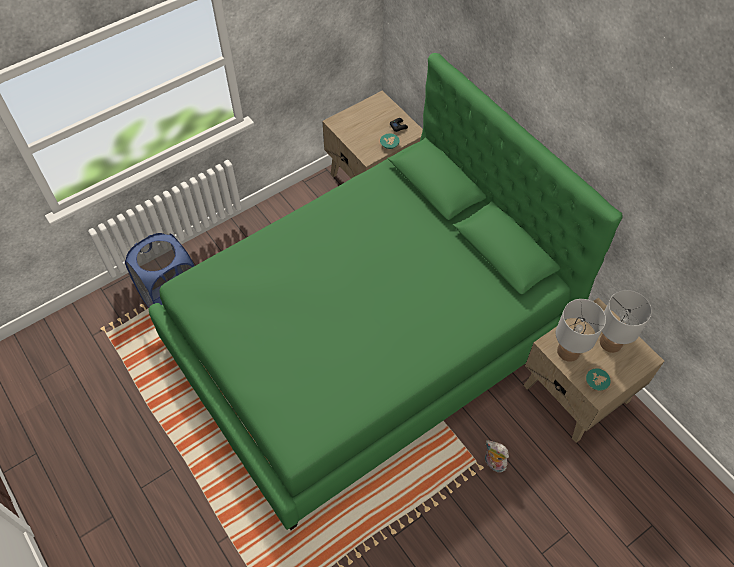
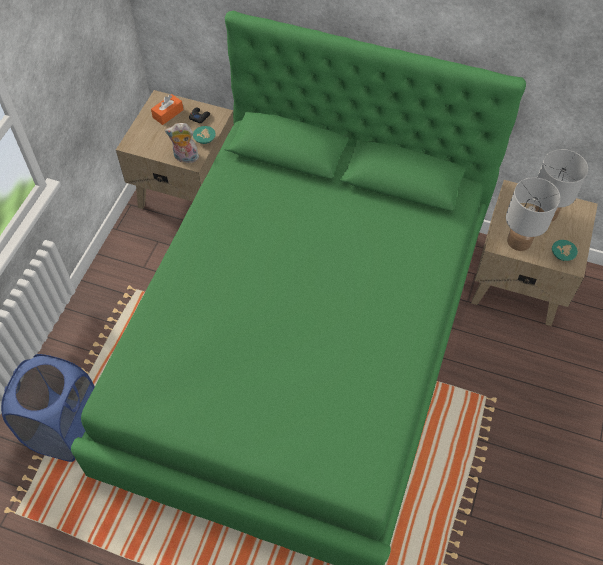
camera: 35 degrees left, 0 degrees up
(378, 113) = (168, 114): none -> orange tissue box
(493, 464) = (501, 389): plush toy -> plush toy (185, 158)

